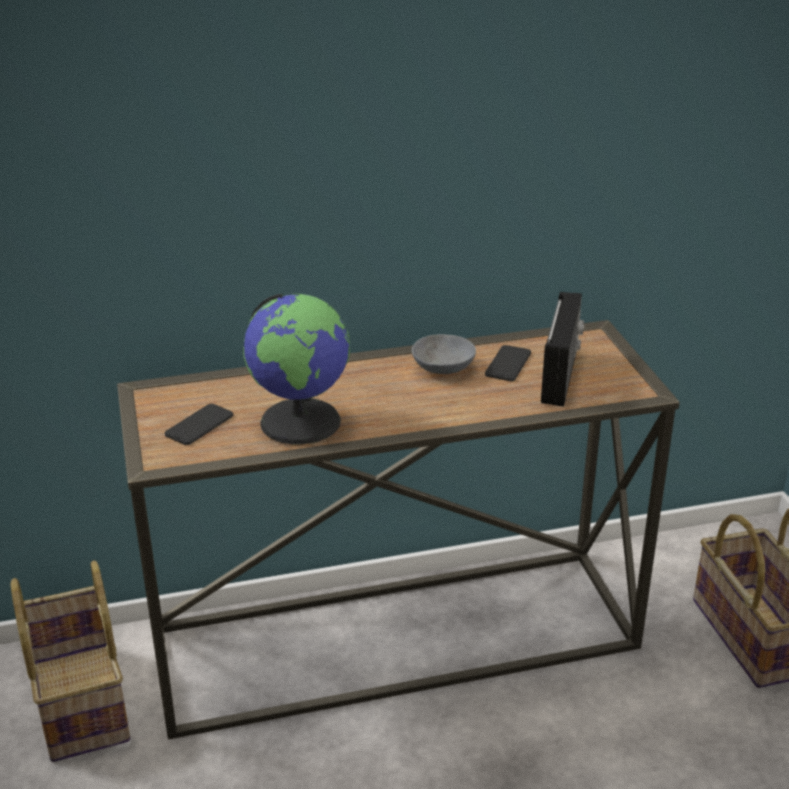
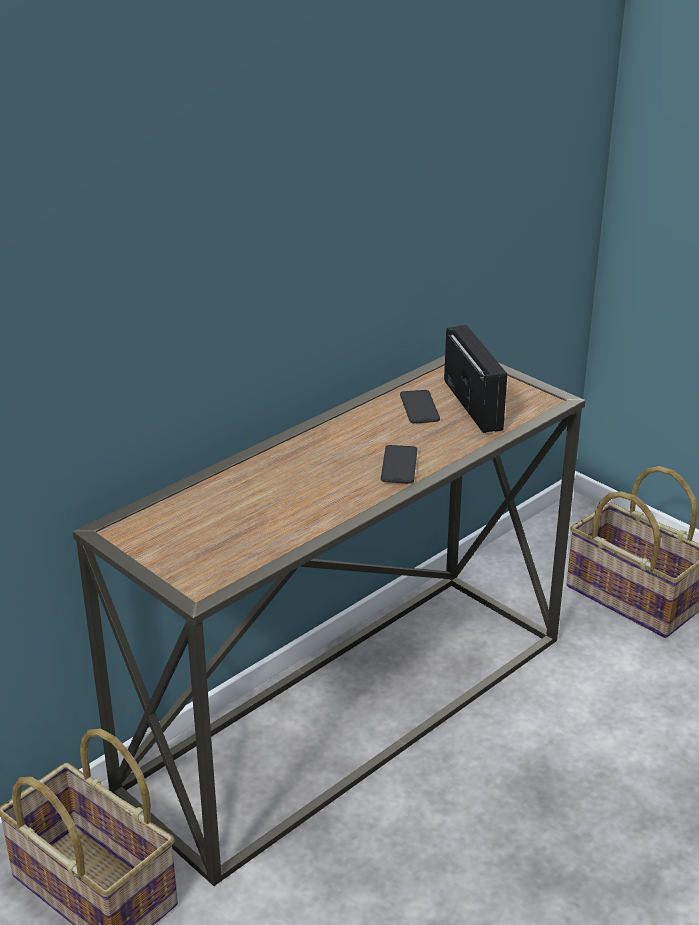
camera: 30 degrees left, 0 degrees up
(199, 425) = (202, 544): phone -> phone (399, 465)
(301, 421) = (295, 510): globe -> none
(443, 367) = (369, 426): grey bowl -> none

